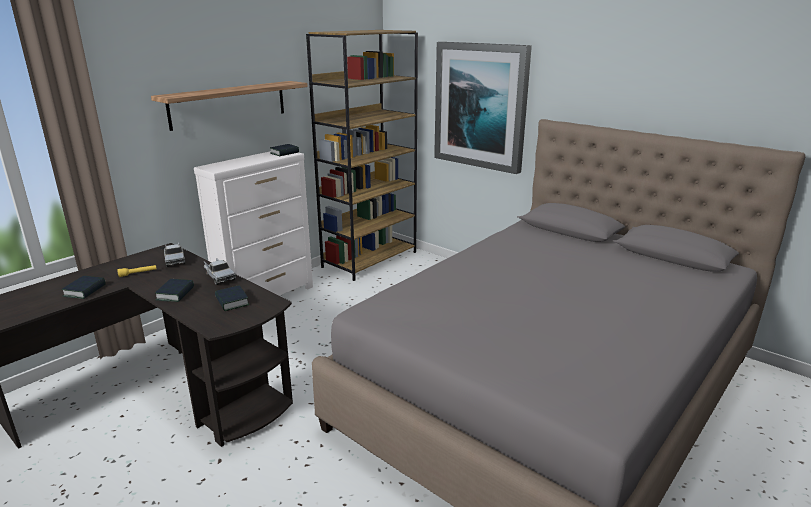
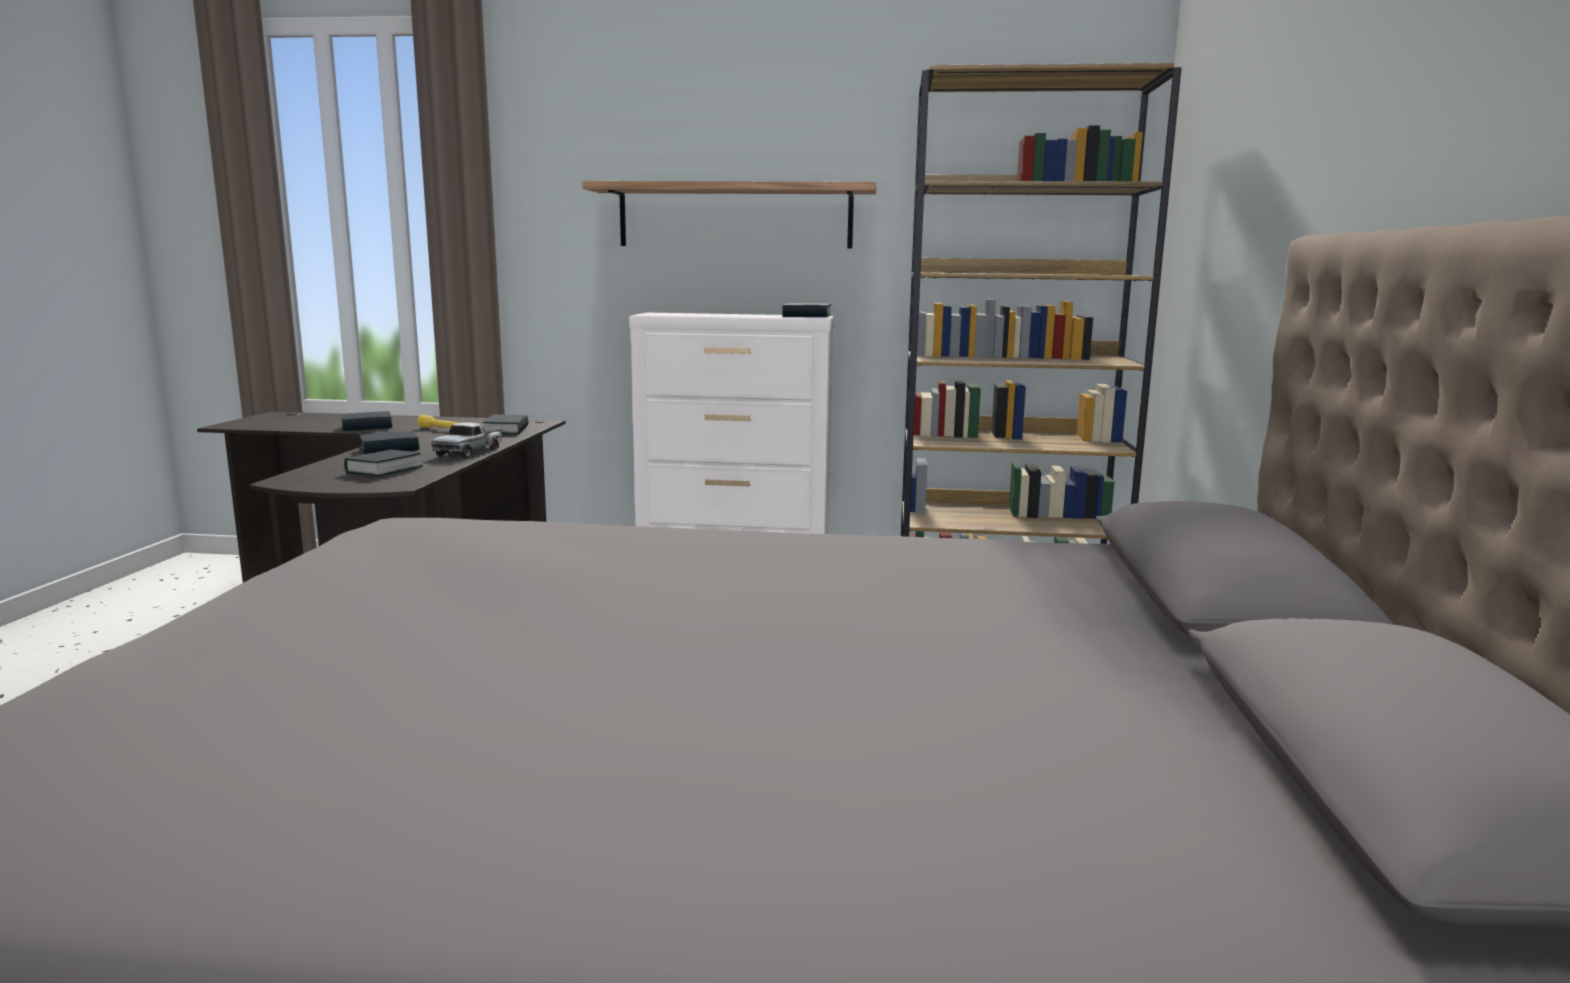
camera: 55 degrees right, 10 degrees down
(175, 259) = (506, 430): toy truck -> book
(481, 106) = (1255, 234): picture -> none

